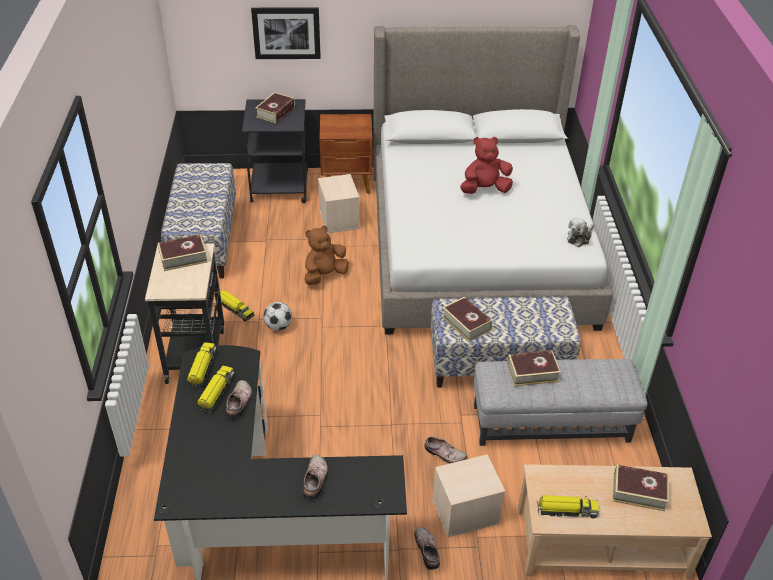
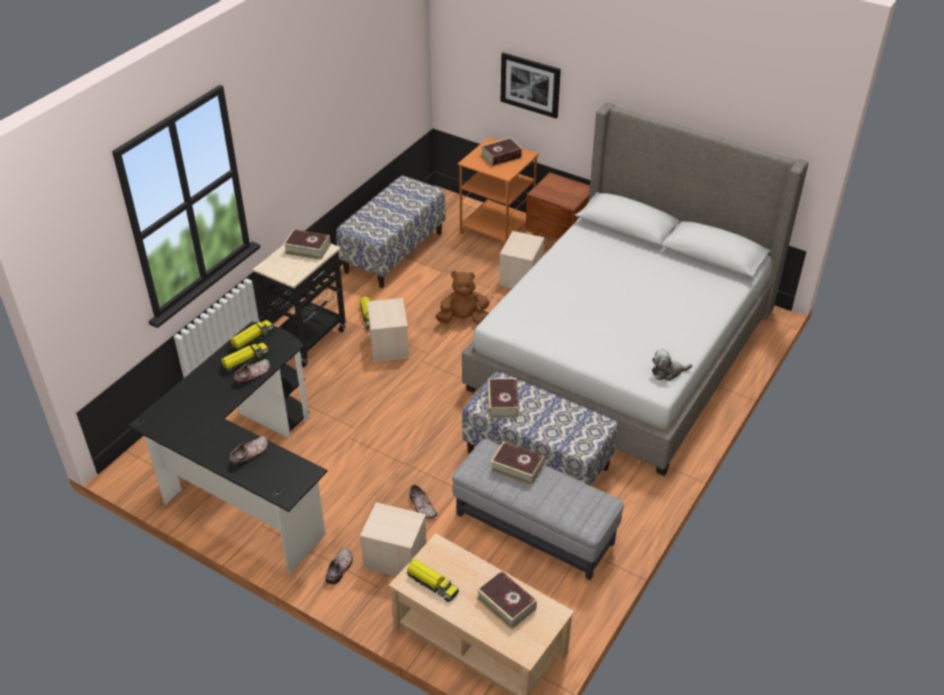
camera: 35 degrees right, 0 degrees up
(278, 326) = (388, 345): football -> beige storage box
(281, 186) = (498, 229): black cart -> orange cart
(485, 189) = (624, 294): red plush toy -> none

